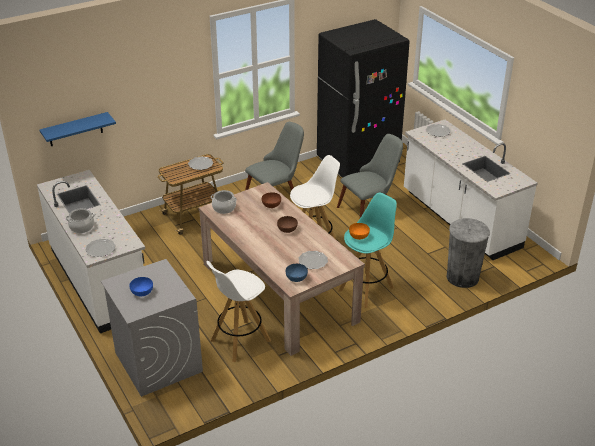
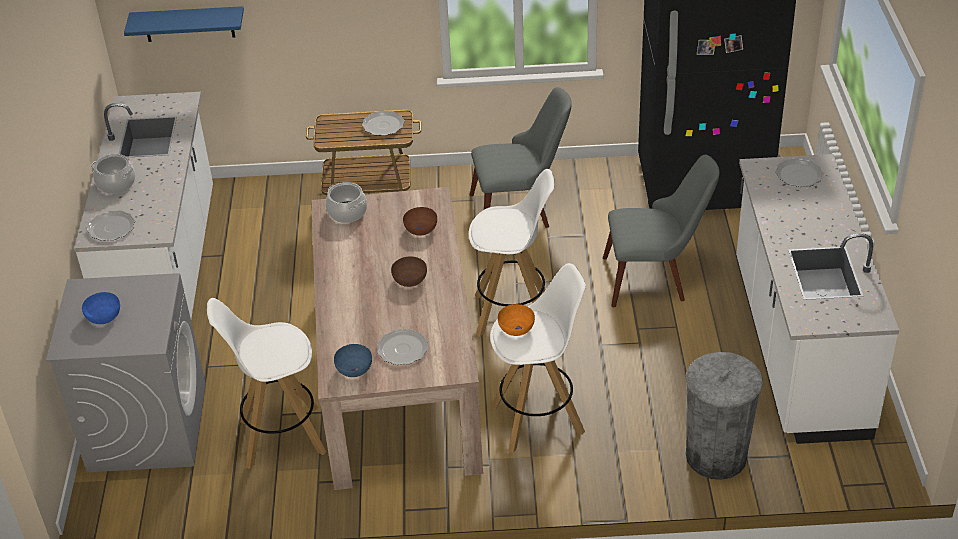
camera: 30 degrees right, 5 degrees up
(366, 288) = (538, 419): turquoise stool -> white stool

